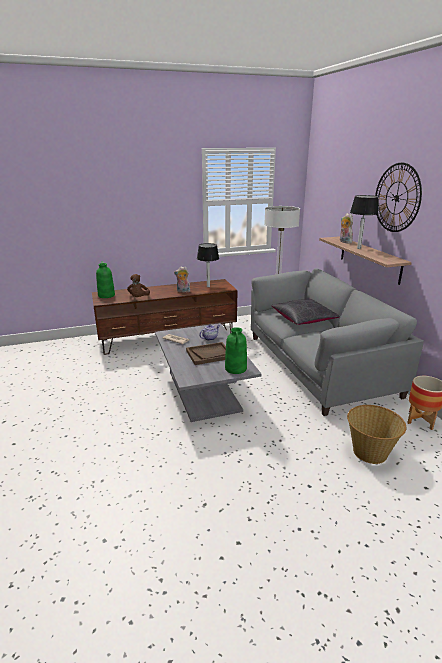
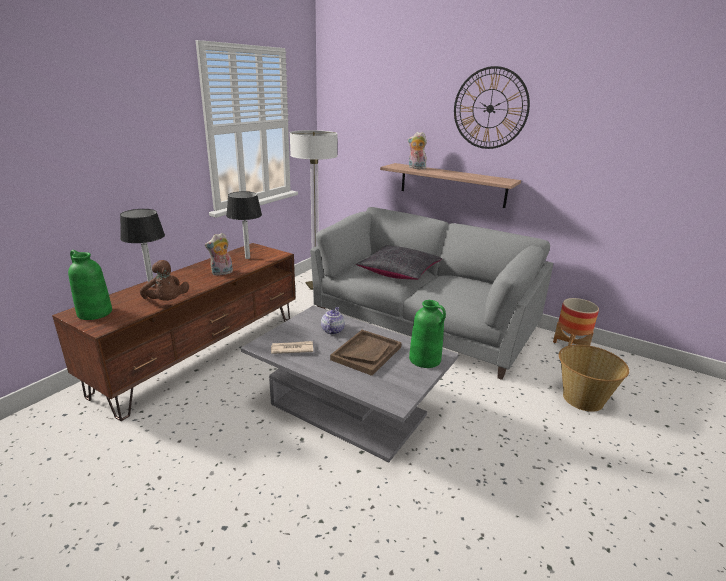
camera: 40 degrees left, 0 degrees up
(359, 248) = (446, 173): table lamp -> table lamp (152, 285)

